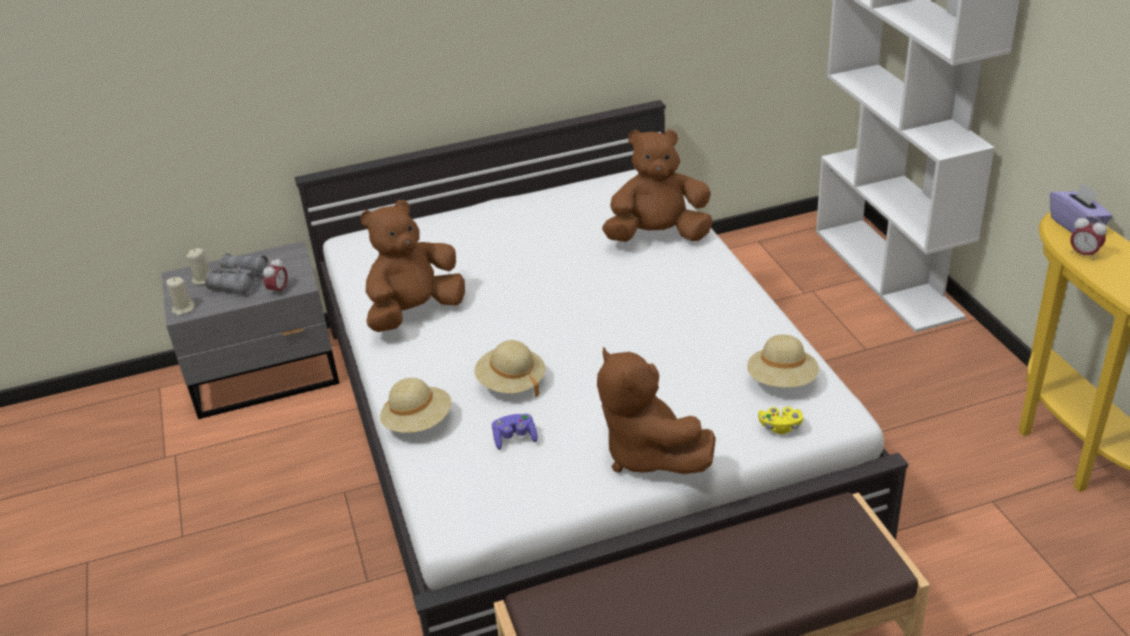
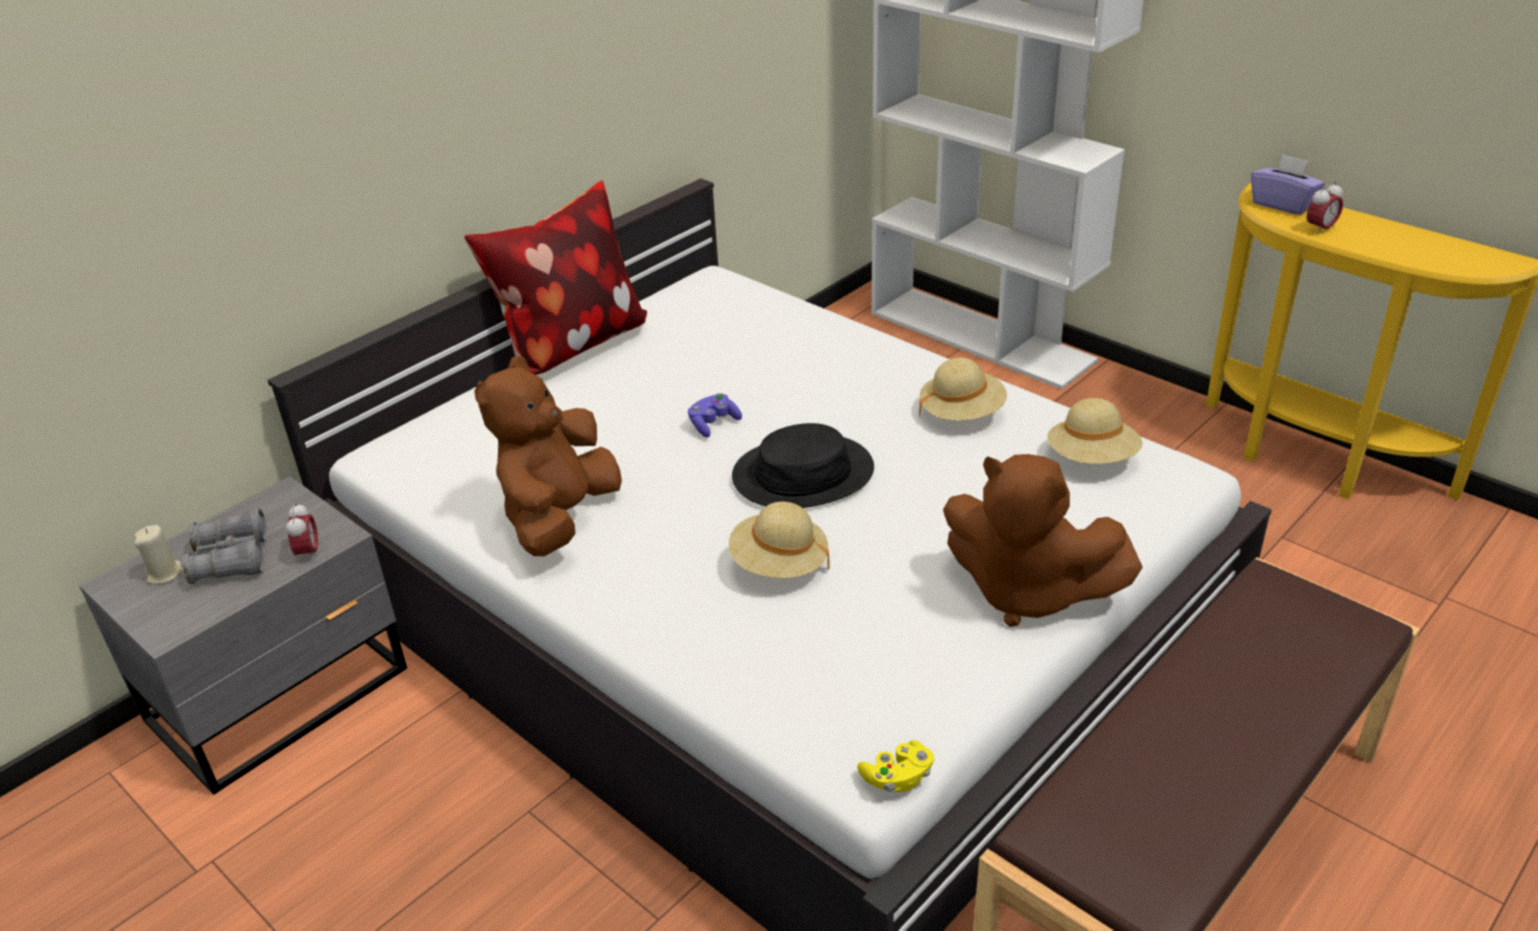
camera: 30 degrees left, 0 degrees up
(183, 309) = (165, 626): beige candle -> none
(418, 422) = (696, 658): beige hat -> beige hat (961, 413)
(514, 200) = (570, 345): none -> pillow
(515, 438) = (850, 631): purple game controller -> purple game controller (713, 424)
(578, 330) = (803, 474): none -> black hat
(658, 236) = (795, 340): brown plush toy -> none
(780, 427) = (1141, 509): yellow game controller -> yellow game controller (897, 778)
(1084, 254) = (1320, 229): alarm clock -> alarm clock turned 45 degrees counterclockwise

